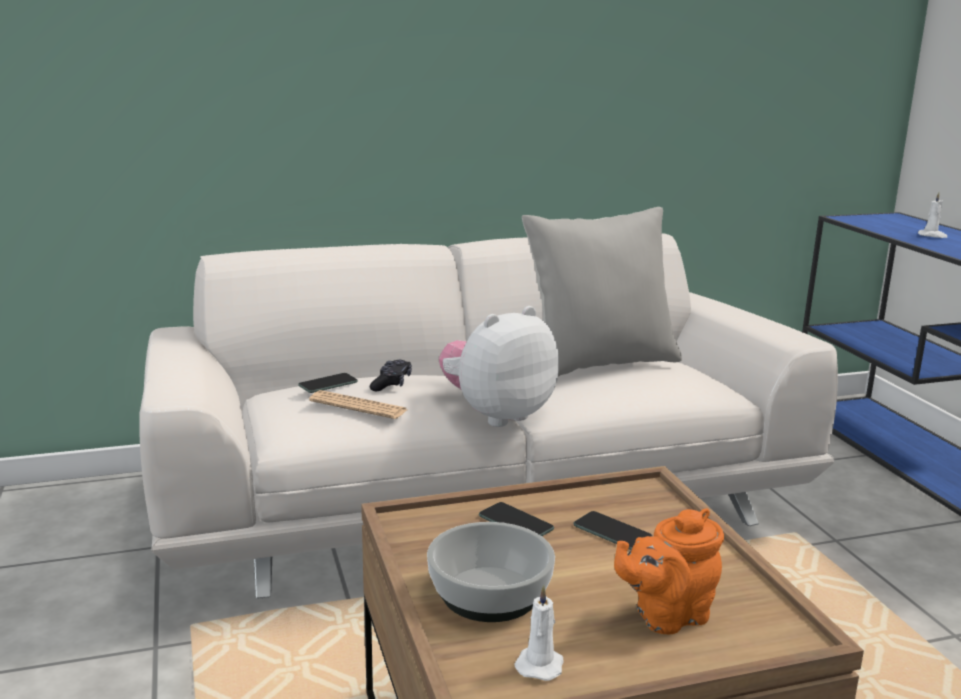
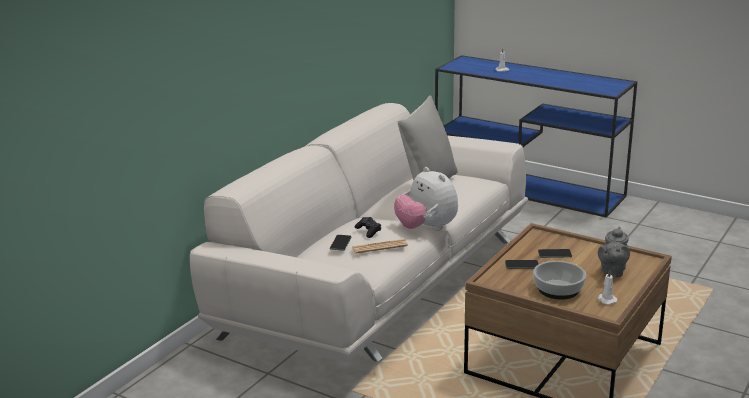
camera: 40 degrees left, 5 degrees up
(497, 415) = (426, 228): plush toy -> plush toy turned 45 degrees counterclockwise
(666, 616) = (612, 271): orange teapot -> grey teapot

